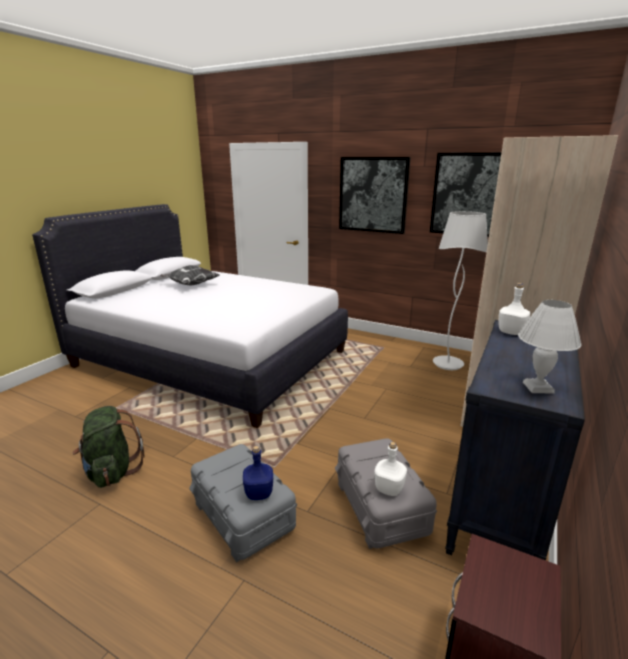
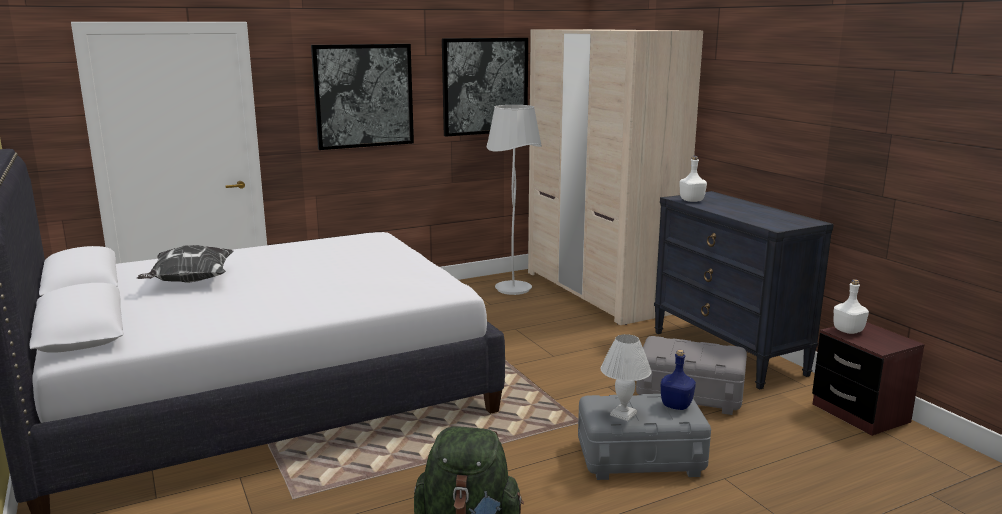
camera: 55 degrees left, 5 degrees down
(388, 488) = (719, 356): white bottle -> white bottle (847, 331)
(538, 387) = (787, 219): white table lamp -> white table lamp (623, 414)

